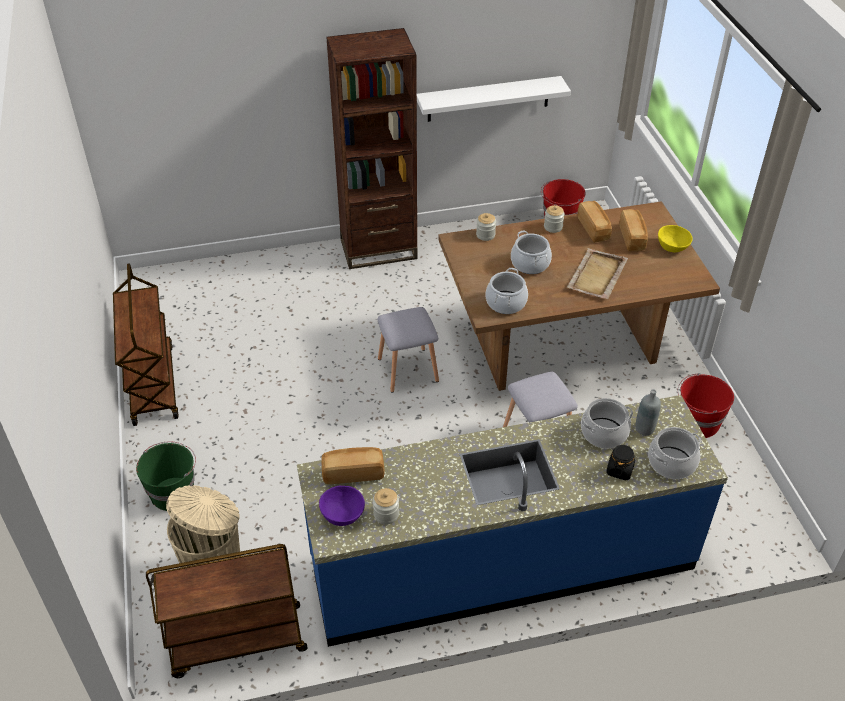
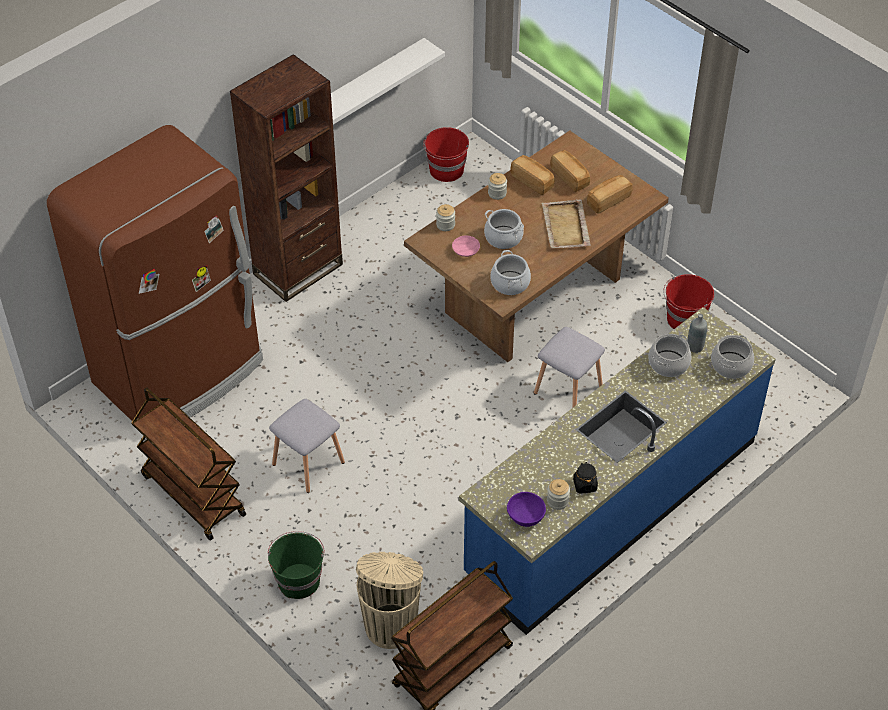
camera: 30 degrees left, 5 degrees up
(224, 289) = (180, 373): none -> brown fridge
(353, 473) = (508, 481): bread -> bread (608, 200)
(407, 369) = (415, 377): grey stool -> grey stool (307, 463)
(487, 261) = (466, 250): none -> pink bowl
(619, 470) = (699, 388): black jar -> black jar (584, 485)
(672, 246) = (607, 173): yellow bowl -> none

